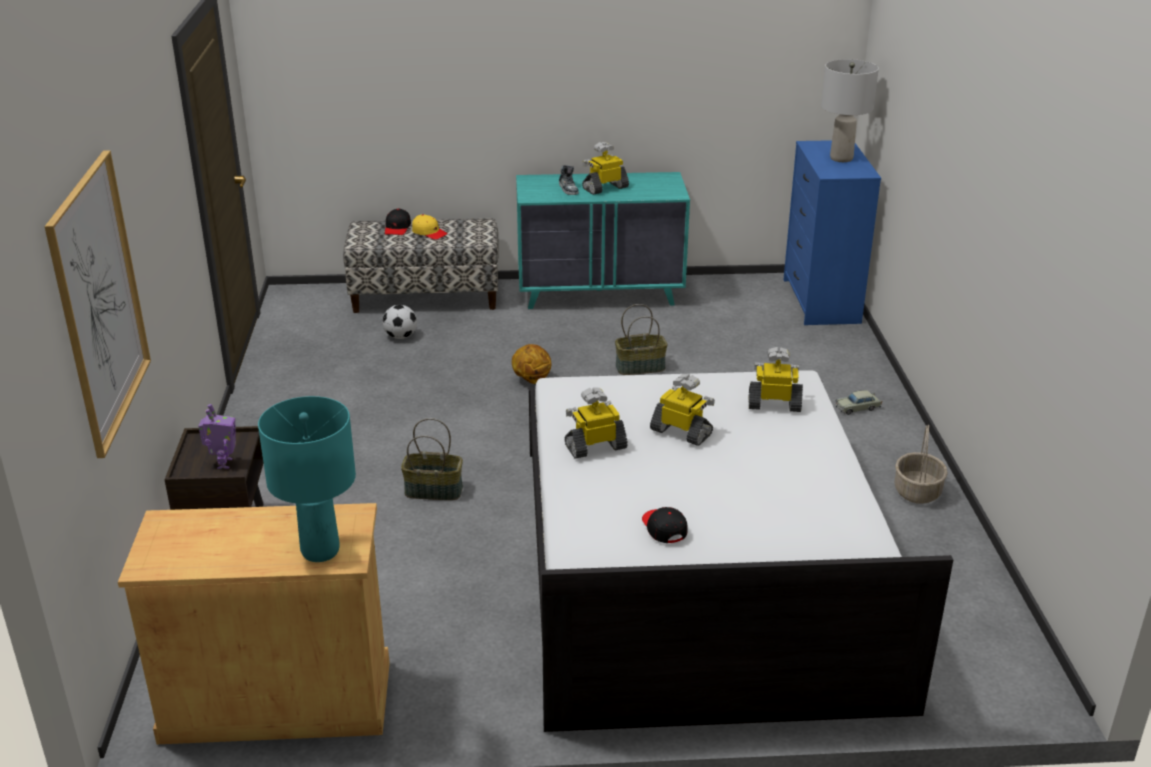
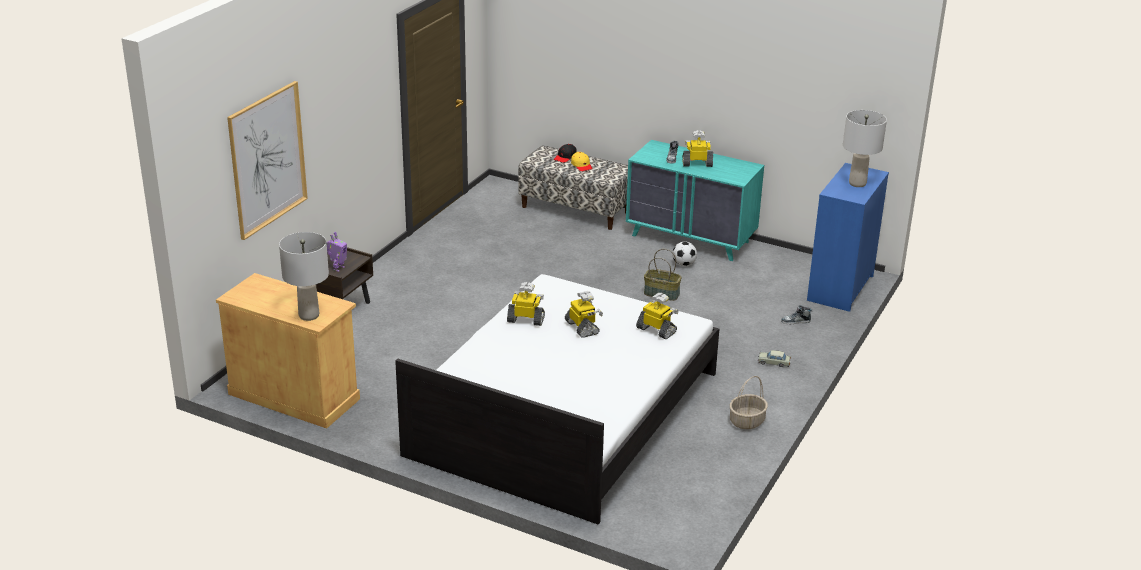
camera: 30 degrees right, 0 degrees up
(319, 551) = (308, 315): turquoise table lamp -> grey table lamp
(401, 337) = (535, 230): football -> football (683, 264)
(434, 490) = (464, 325): basket -> none
(531, 380) = (585, 281): basketball -> none
(663, 528) = (512, 371): black cap -> none
(822, 352) = (795, 321): none -> shoe

